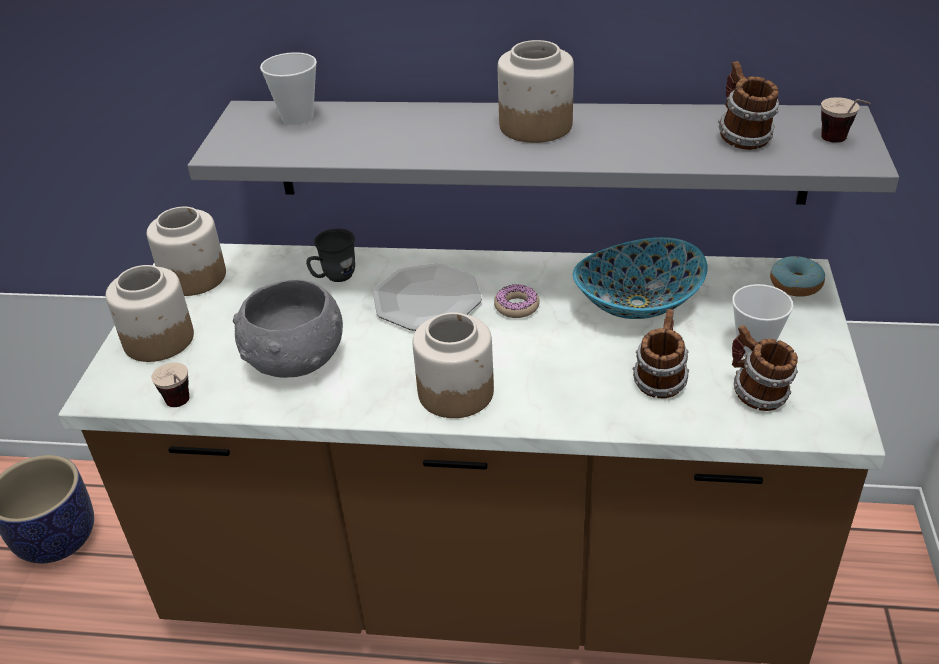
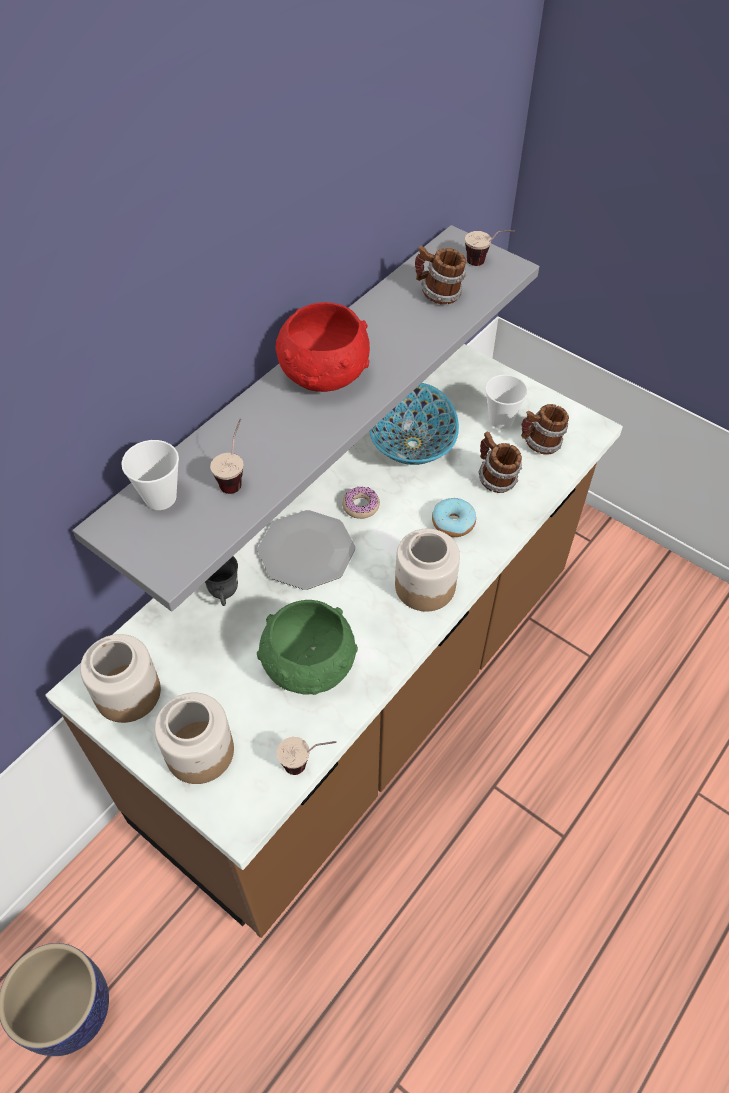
camera: 60 degrees left, 15 degrees up
(294, 359) = (309, 666): grey bowl -> green bowl
(356, 136) = (235, 476): none -> cup
(534, 126) = (323, 374): jar -> red bowl
(795, 285) = (459, 364): donut -> donut (453, 523)

